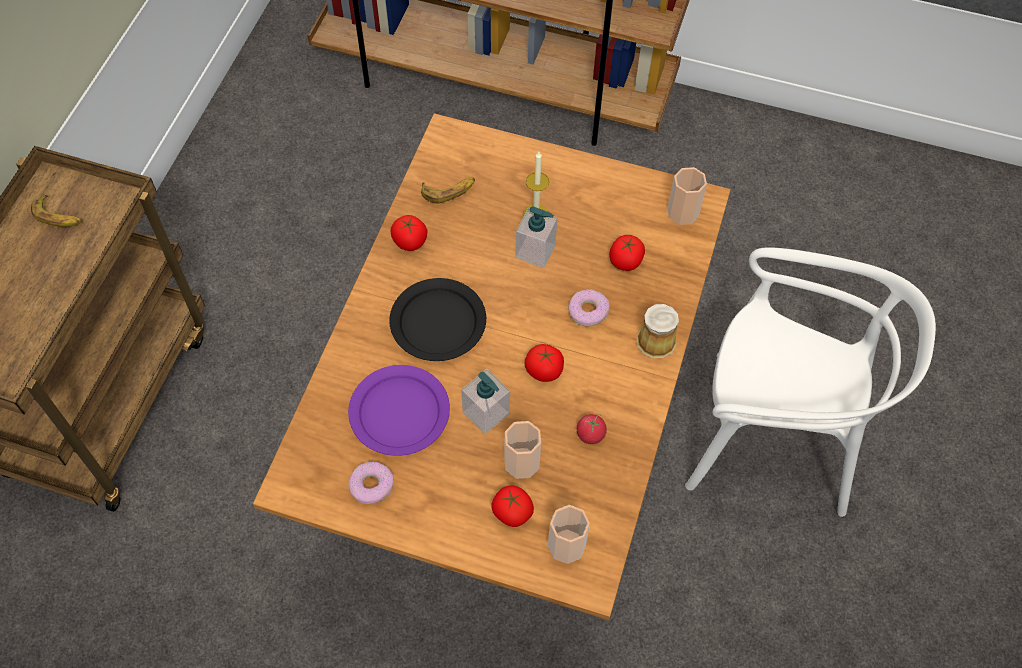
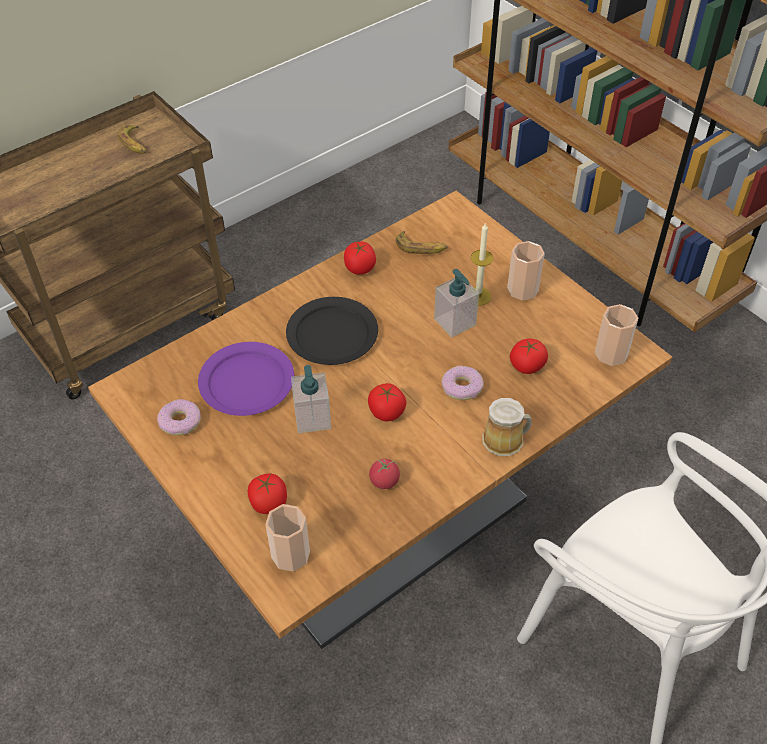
camera: 35 degrees right, 10 degrees down
(521, 462) = (309, 470): cup -> cup (522, 289)

